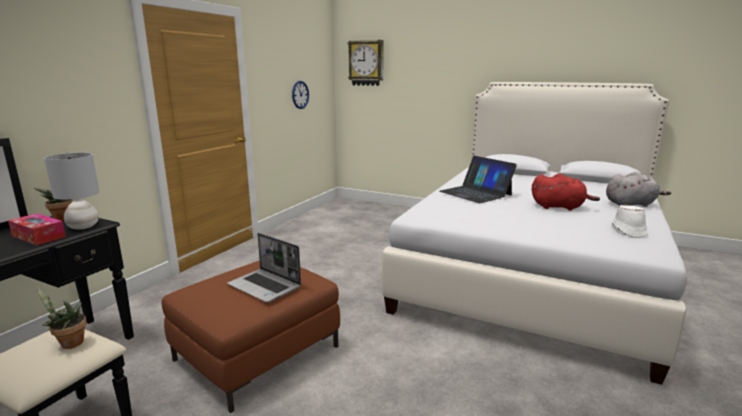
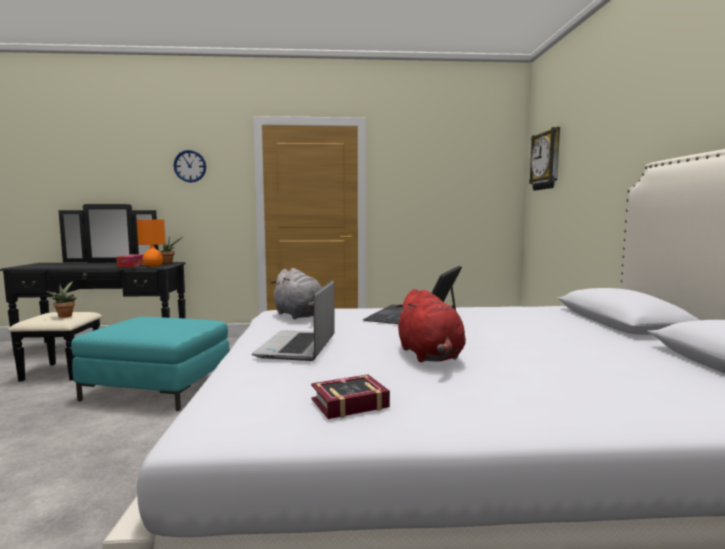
camera: 60 degrees right, 10 degrees down
(83, 227) = (153, 266): grey table lamp -> orange table lamp
(258, 353) = (158, 387): brown ottoman -> turquoise ottoman
(265, 286) = (150, 327): laptop -> laptop (298, 347)
(300, 95) = (450, 200): wall clock -> wall clock (190, 166)
(627, 230) = (346, 403): white hat -> book
(631, 204) = (575, 405): grey plush toy -> grey plush toy (299, 315)

